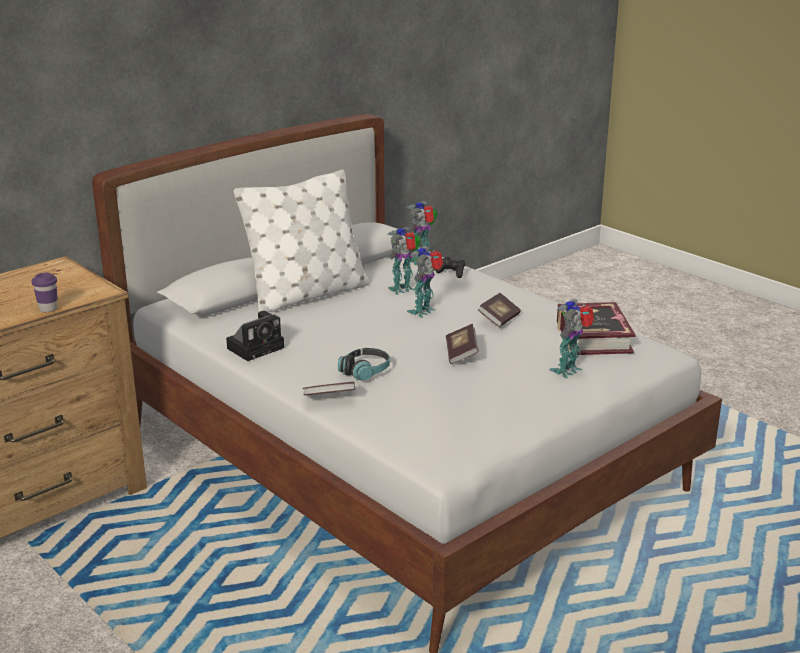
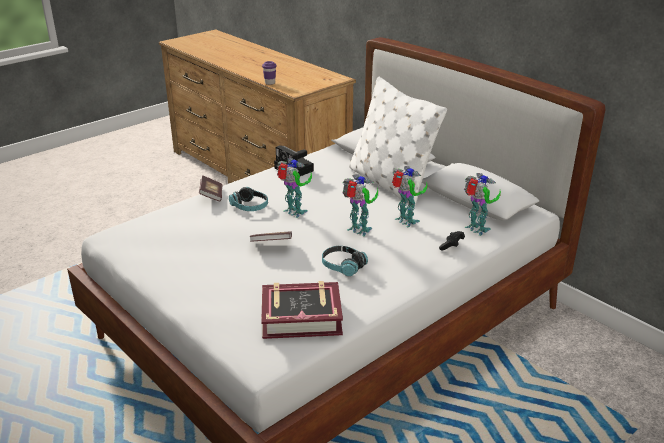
camera: 90 degrees right, 5 degrees up
(499, 319) = (343, 266): book -> headphones
(569, 371) = (233, 297): toy robot -> toy robot (294, 213)

